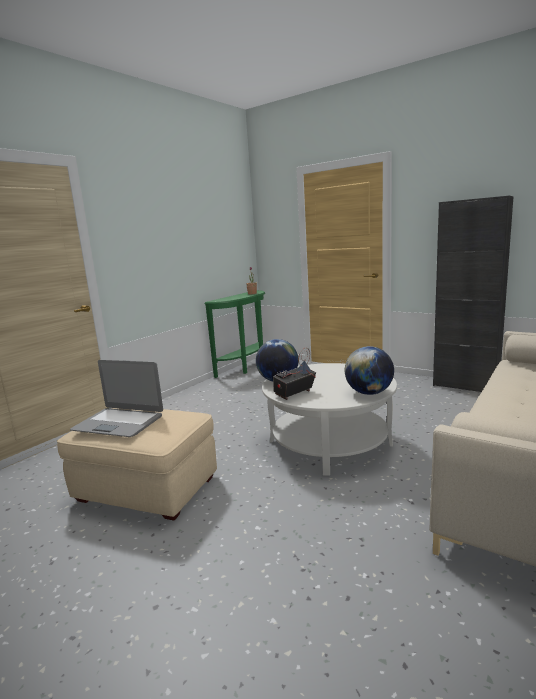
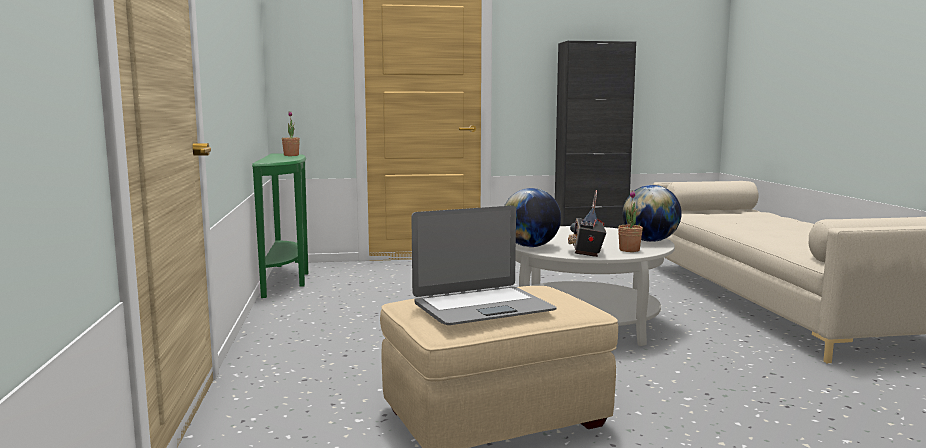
camera: 45 degrees left, 5 degrees down
(325, 398) = (629, 250): none -> potted plant

